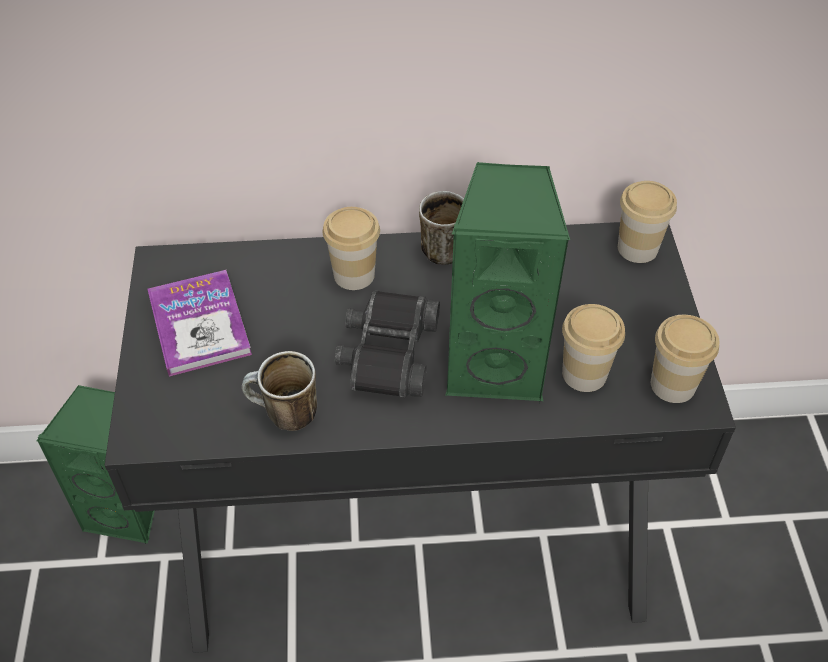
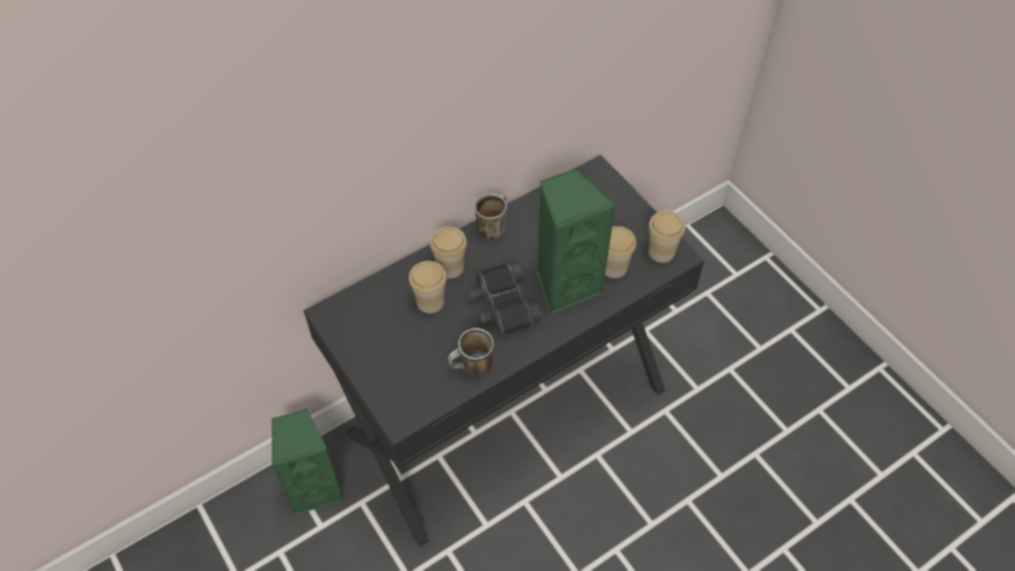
camera: 30 degrees left, 5 degrees up
(199, 324) = (382, 339): book -> none
(637, 248) = (595, 180): cup -> cup (430, 302)

